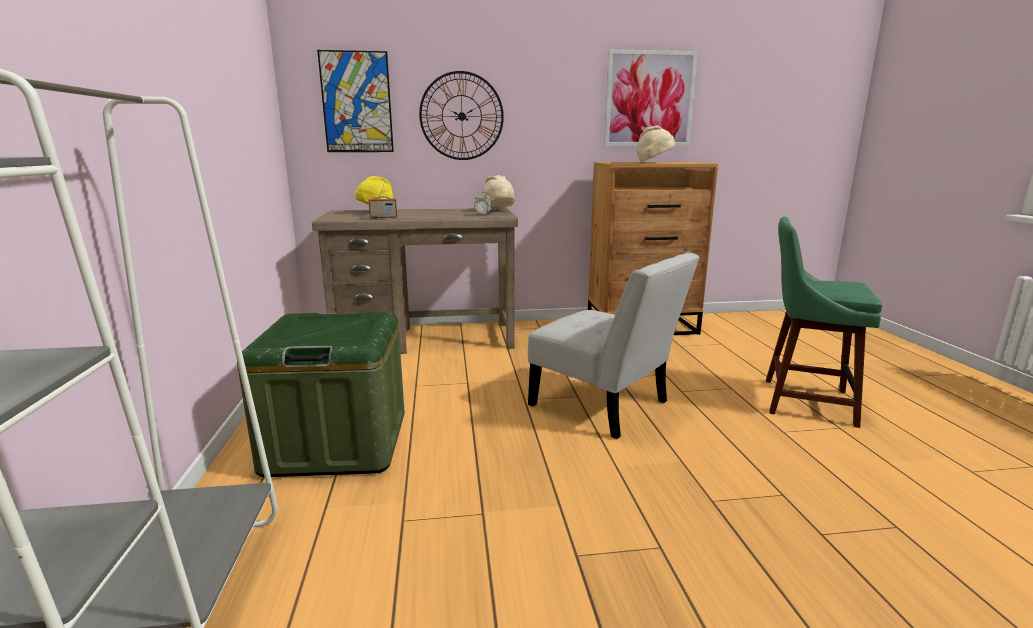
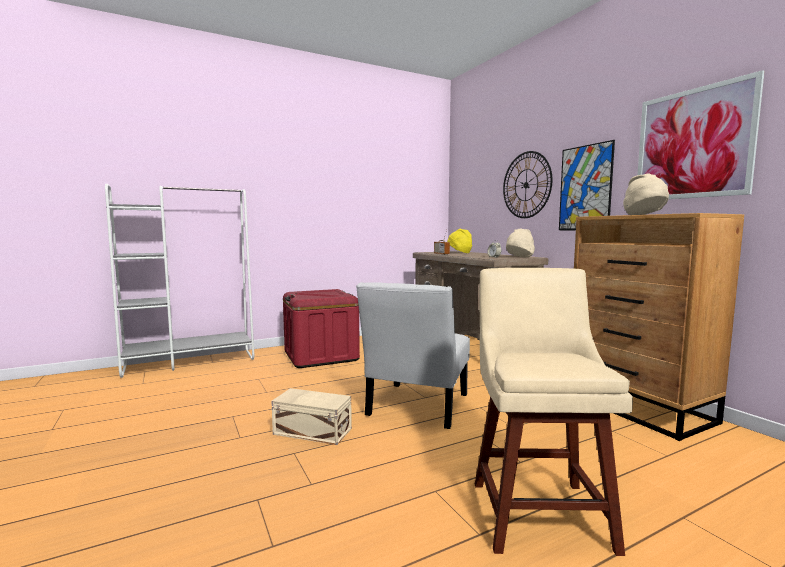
camera: 70 degrees right, 10 degrees down
(337, 442) = (321, 356): green storage box -> red storage box
(356, 102) = (476, 183): picture -> picture (585, 188)
(651, 481) = (312, 430): none -> beige storage box
(801, 400) = (538, 510): green chair -> beige chair

